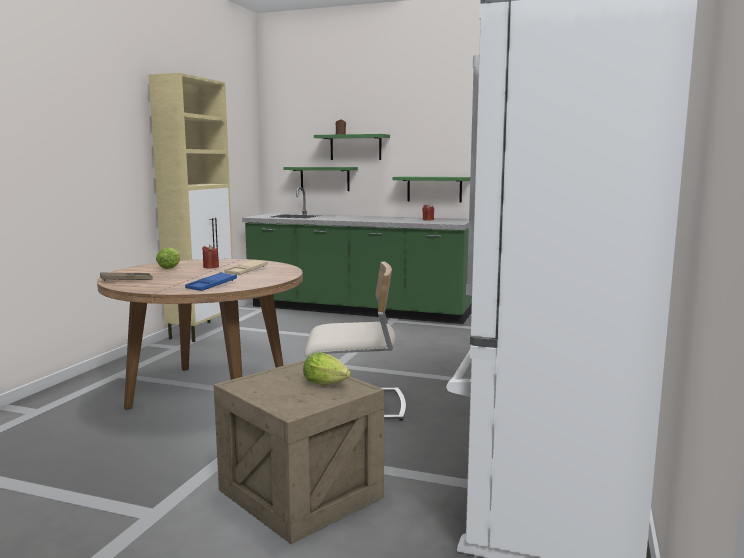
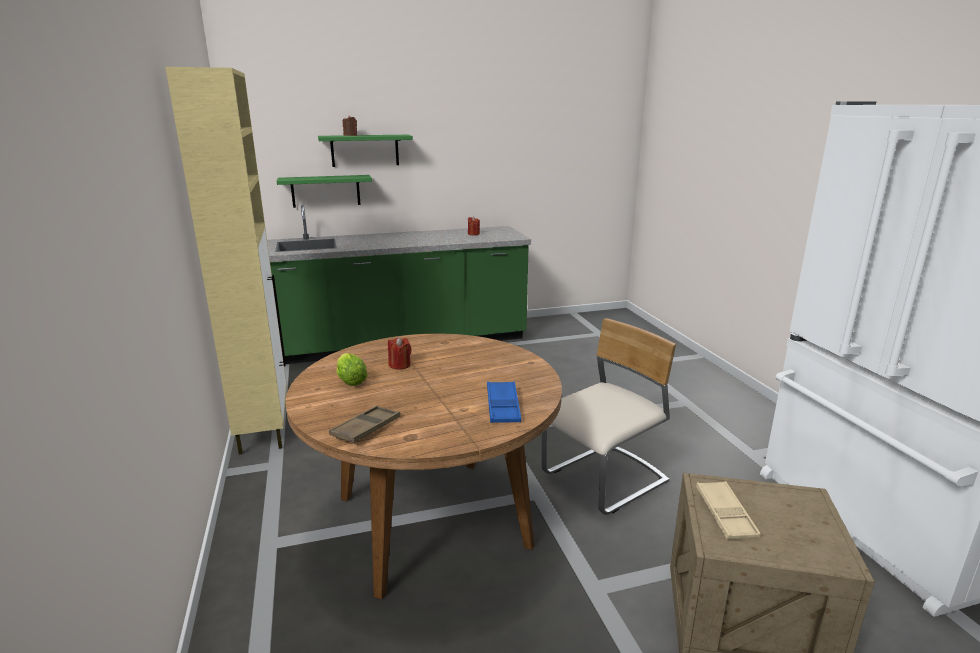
camera: 35 degrees left, 10 degrees up
(246, 271) = (461, 362): beige tray -> beige tray (725, 514)
(328, 384) = (778, 503): lettuce -> none
(434, 189) = (462, 196): green shelf -> none

